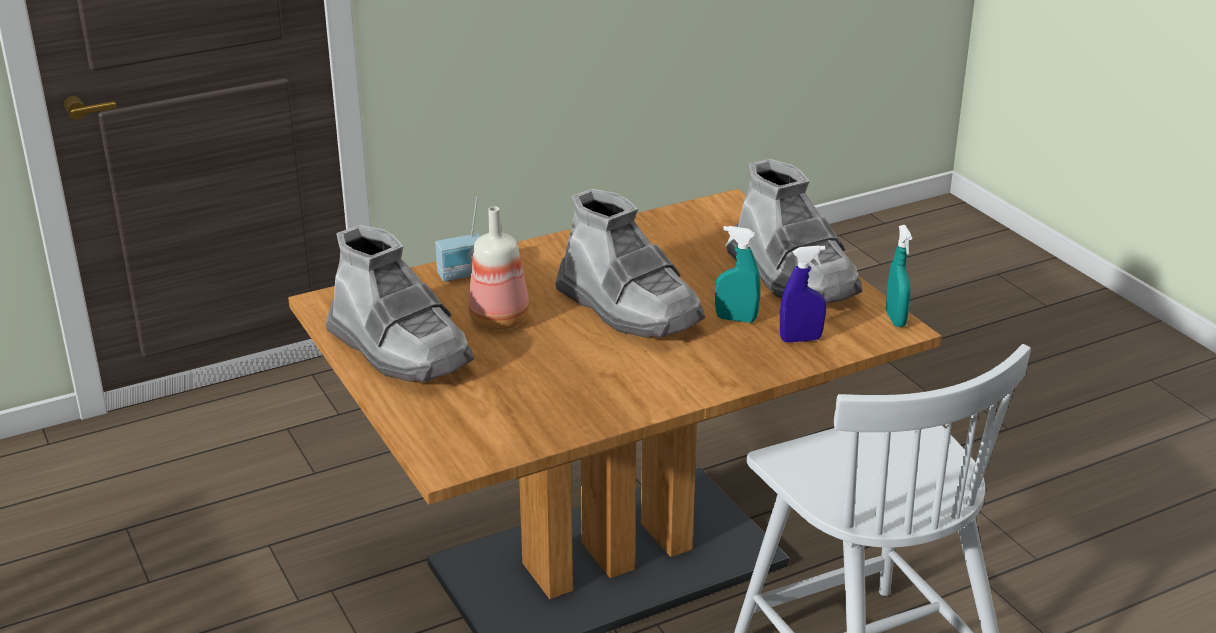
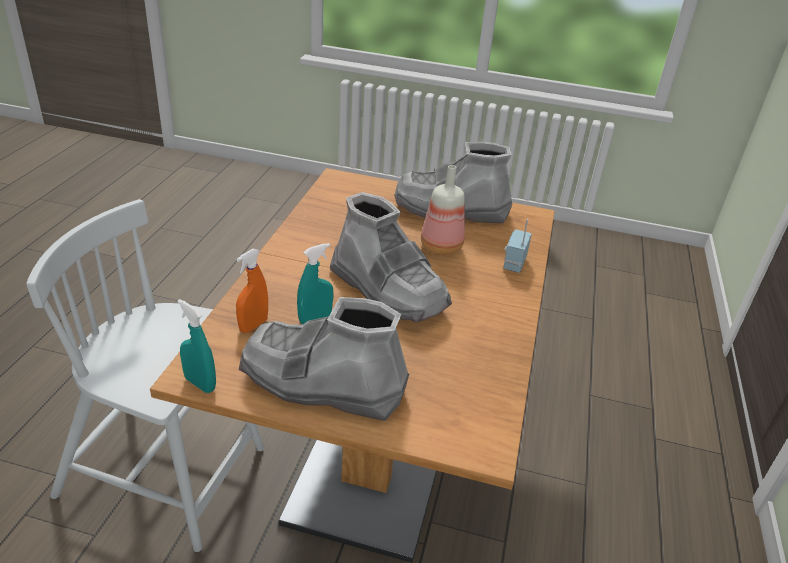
camera: 130 degrees right, 5 degrees up
(629, 309) = (388, 290): grey boot -> grey boot turned 135 degrees counterclockwise
(800, 339) = (253, 325): blue spray bottle -> orange spray bottle

